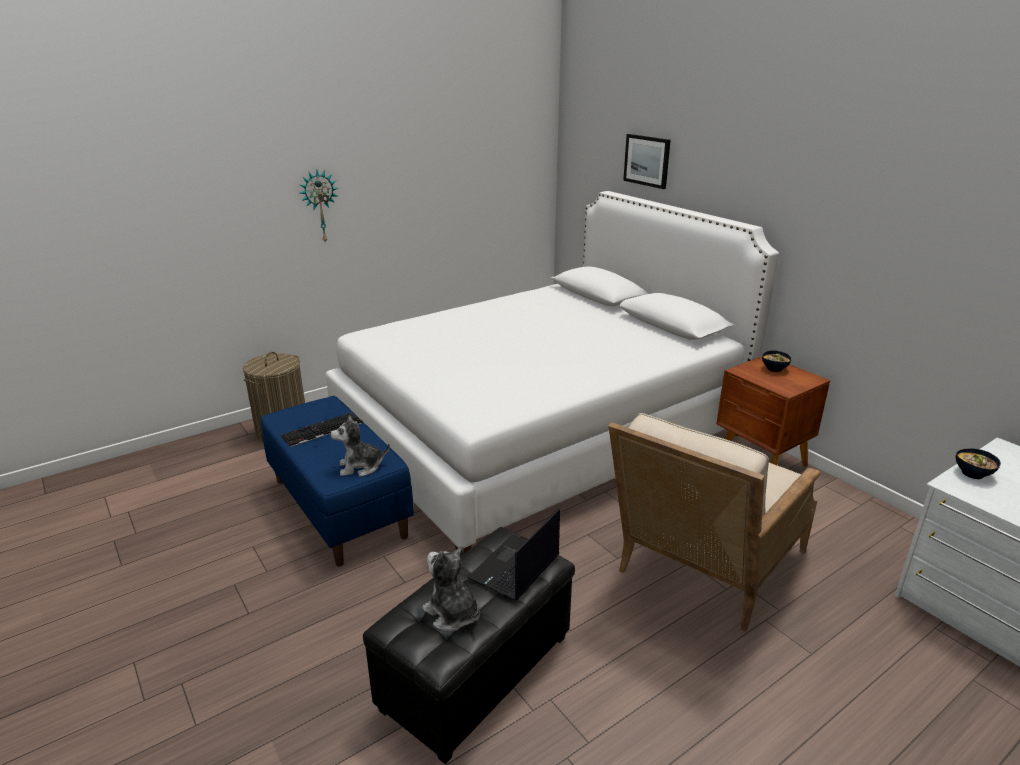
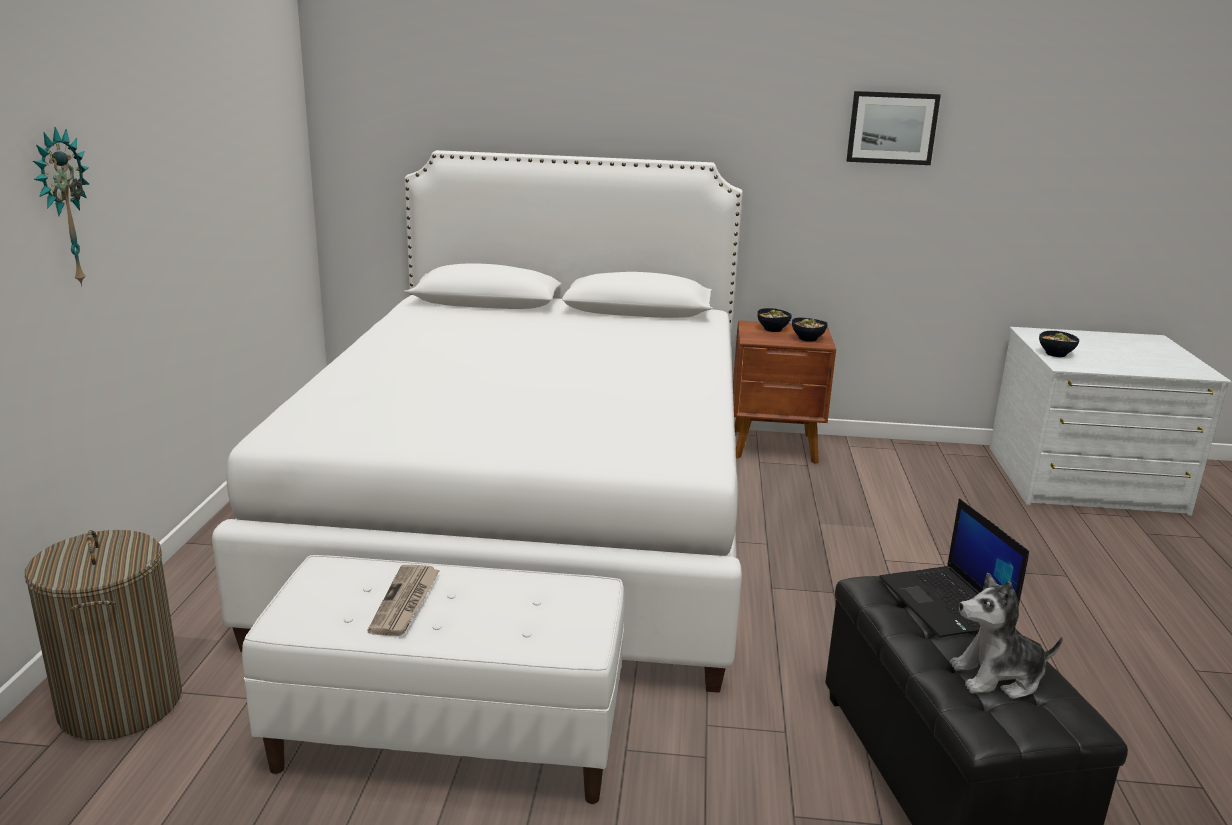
camera: 50 degrees left, 5 degrees down
(322, 430) = (405, 602): keyboard -> newspaper
(340, 508) = (451, 738): blue bench -> white bench
(360, 467) = (571, 612): plush toy -> none
(647, 160) = (507, 98): picture -> picture (892, 128)
(702, 569) = (902, 559): beige armchair -> none
(784, 384) = (807, 339): none -> bowl

